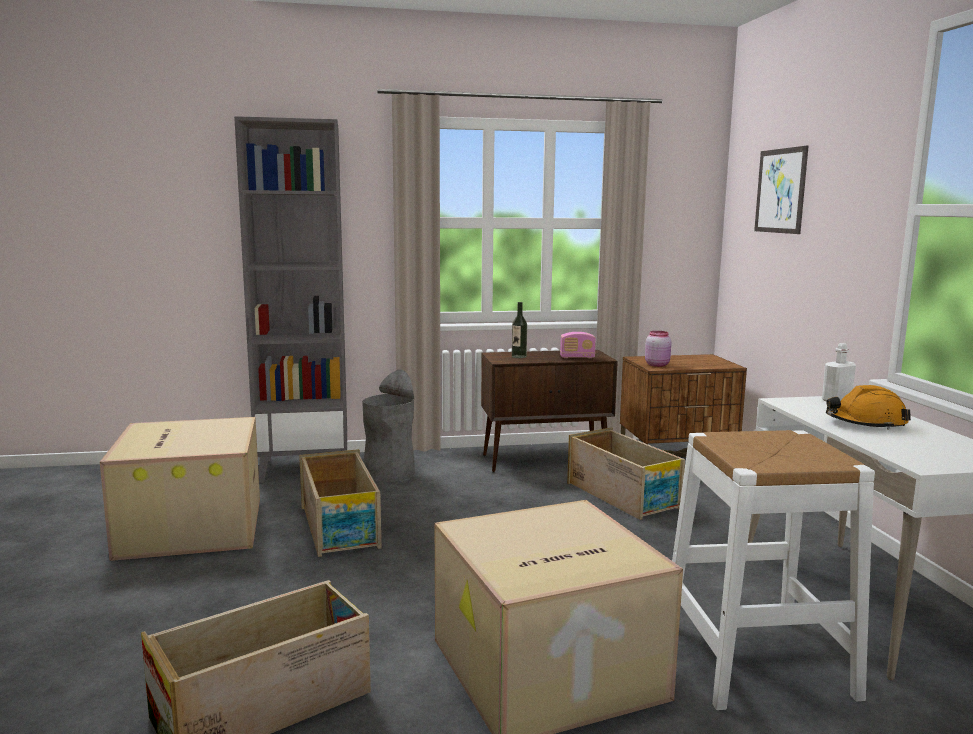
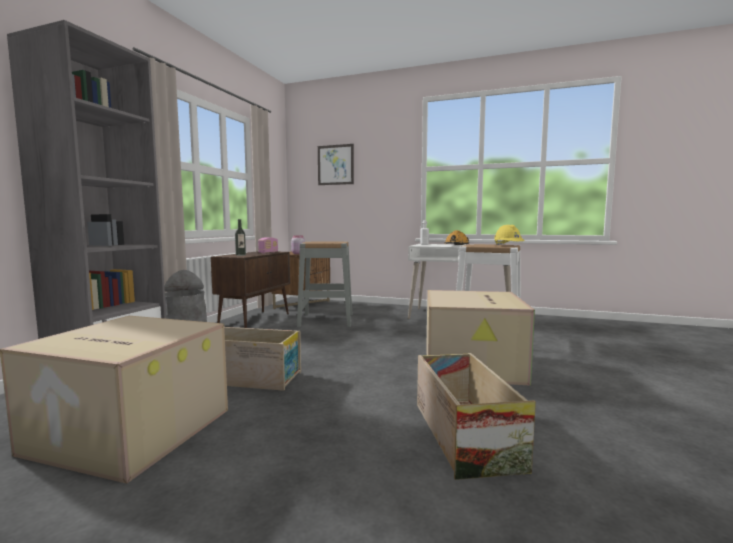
camera: 60 degrees left, 5 degrees down
(623, 496) = (326, 320): crate -> grey stool
(793, 464) = (508, 246): none -> yellow hard hat

